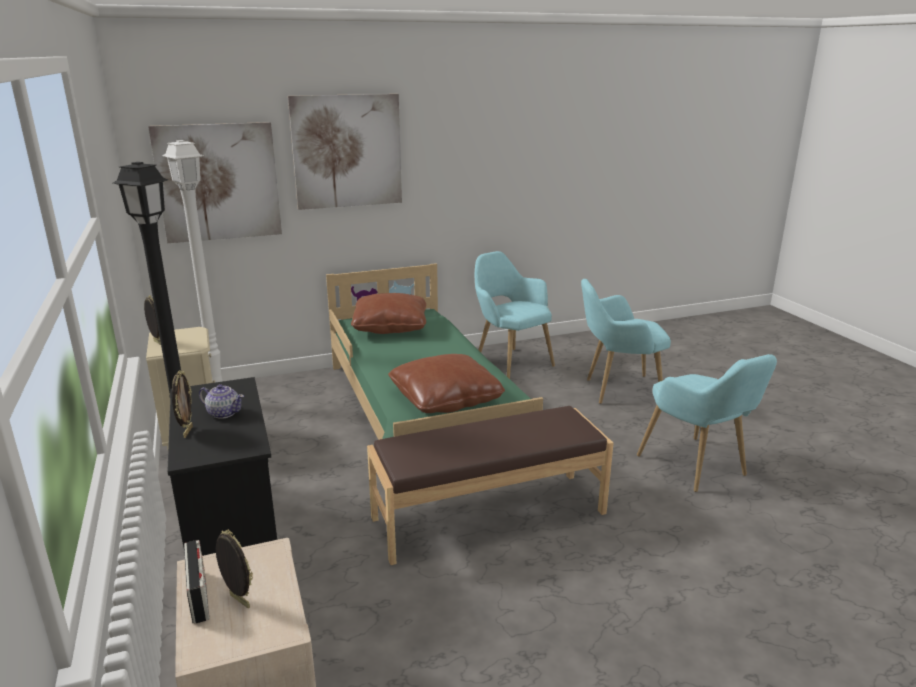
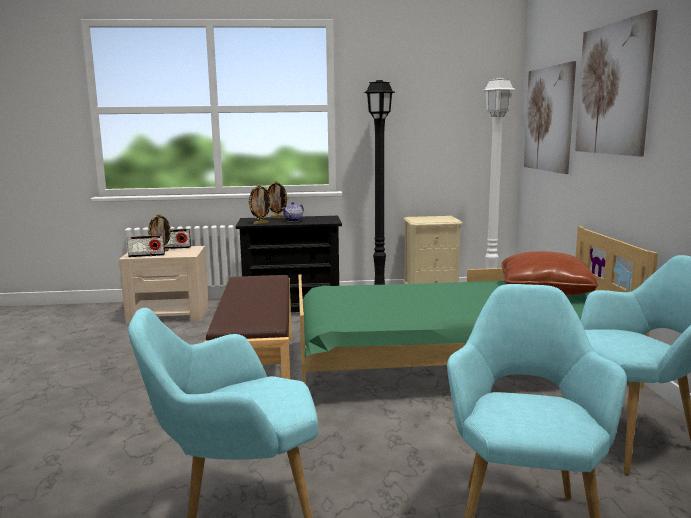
camera: 105 degrees right, 10 degrees down
(157, 343) = (429, 217): picture frame -> picture frame (260, 223)
(280, 607) = (146, 255): none -> radio
(445, 399) = (347, 298): brown pillow -> none

